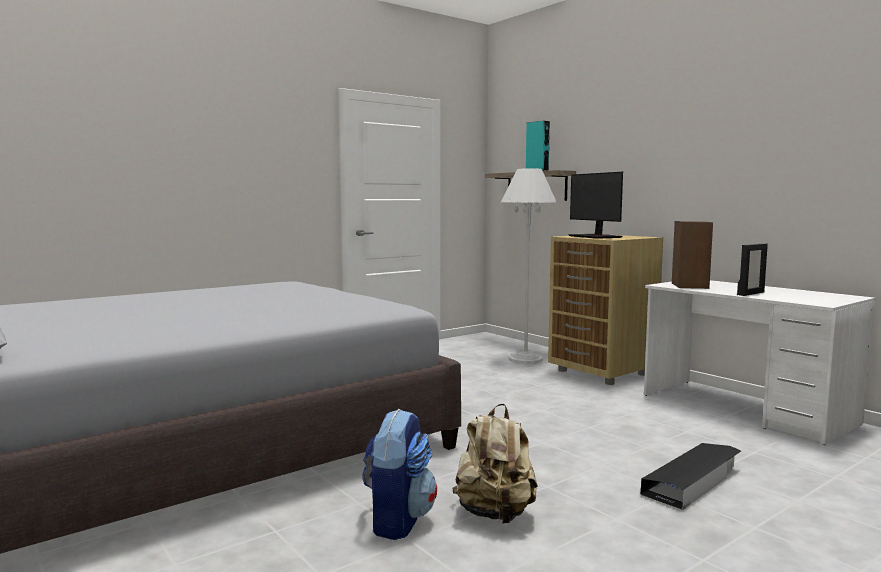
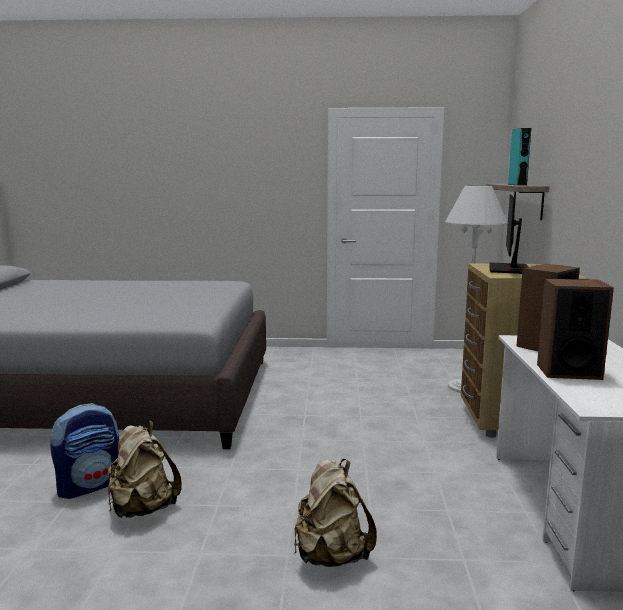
camera: 40 degrees right, 5 degrees up
(693, 481) = (331, 556): black storage box -> beige backpack
(750, 293) = (568, 371): picture frame -> speaker

